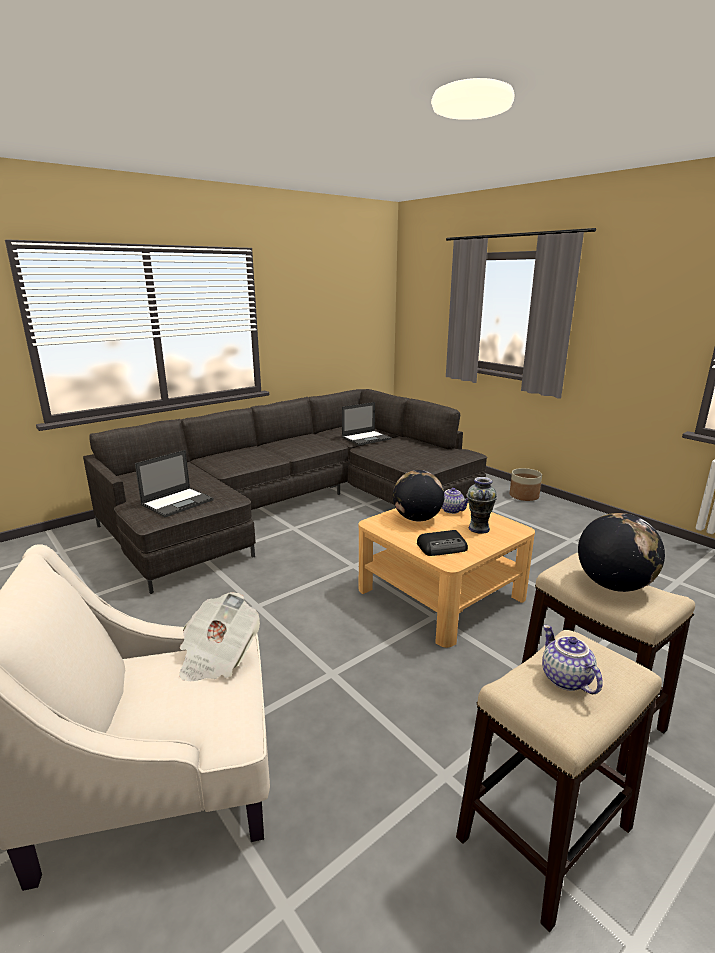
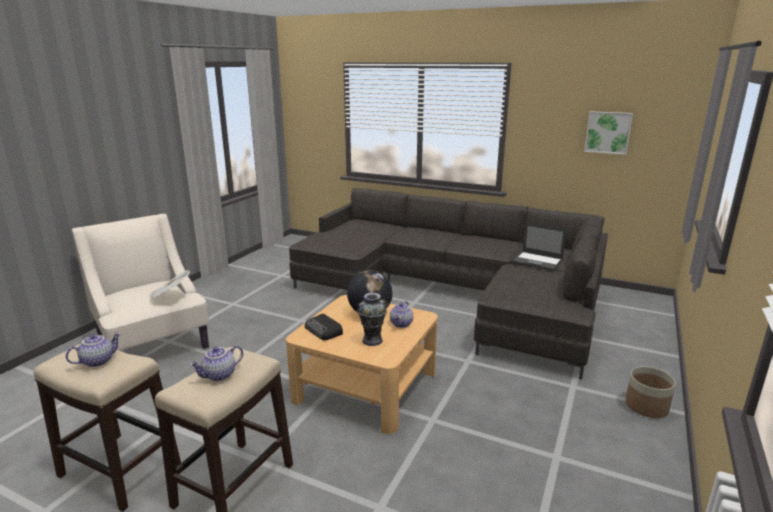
camera: 65 degrees right, 0 degrees up
(178, 502) = (330, 241): laptop -> none
(338, 315) = (608, 132): none -> picture
(613, 585) = (219, 375): globe -> teapot

